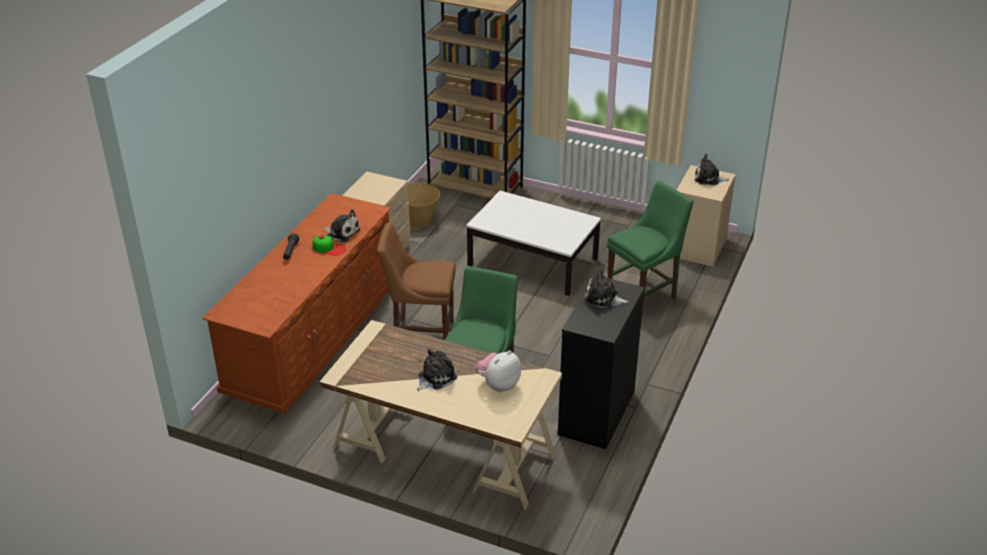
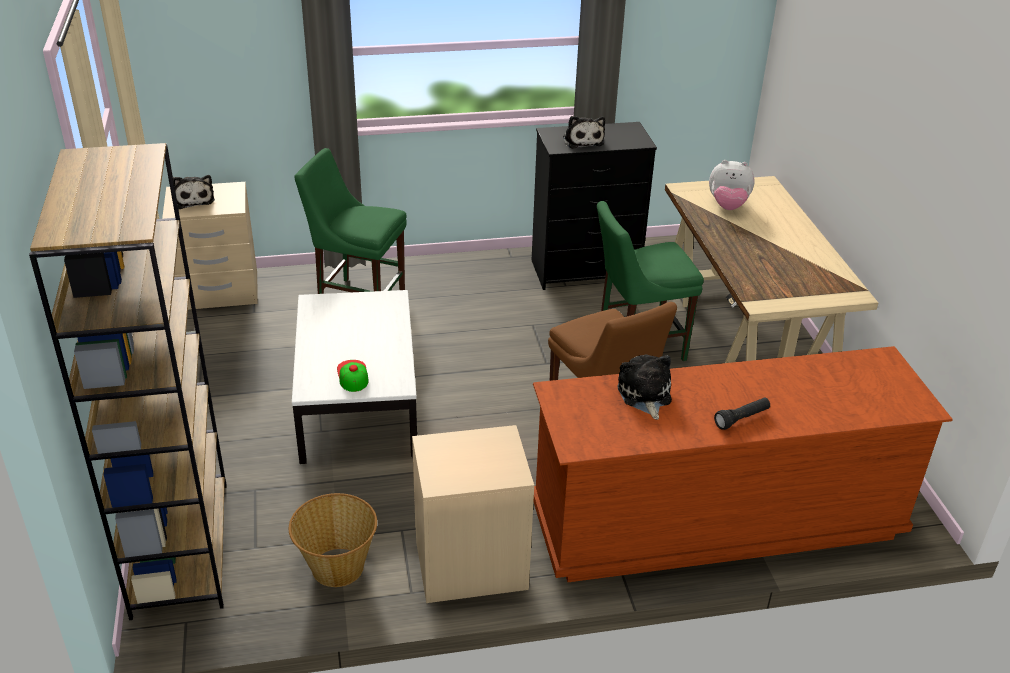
camera: 125 degrees left, 0 degrees up
(329, 248) = (691, 388): cap -> cap (352, 375)
(435, 378) = (769, 240): plush toy -> none

